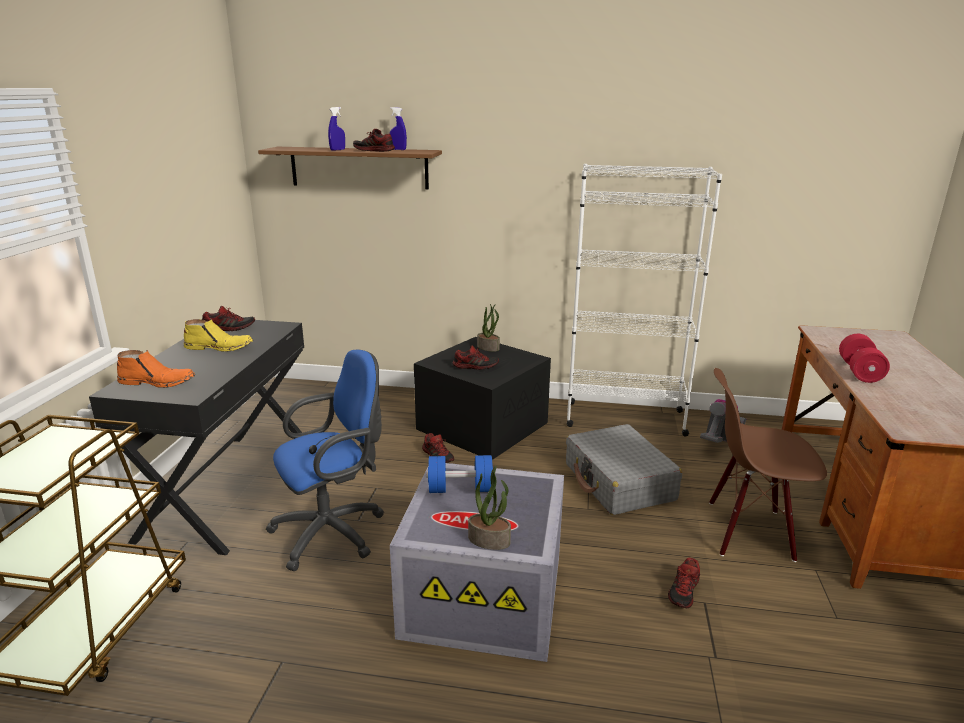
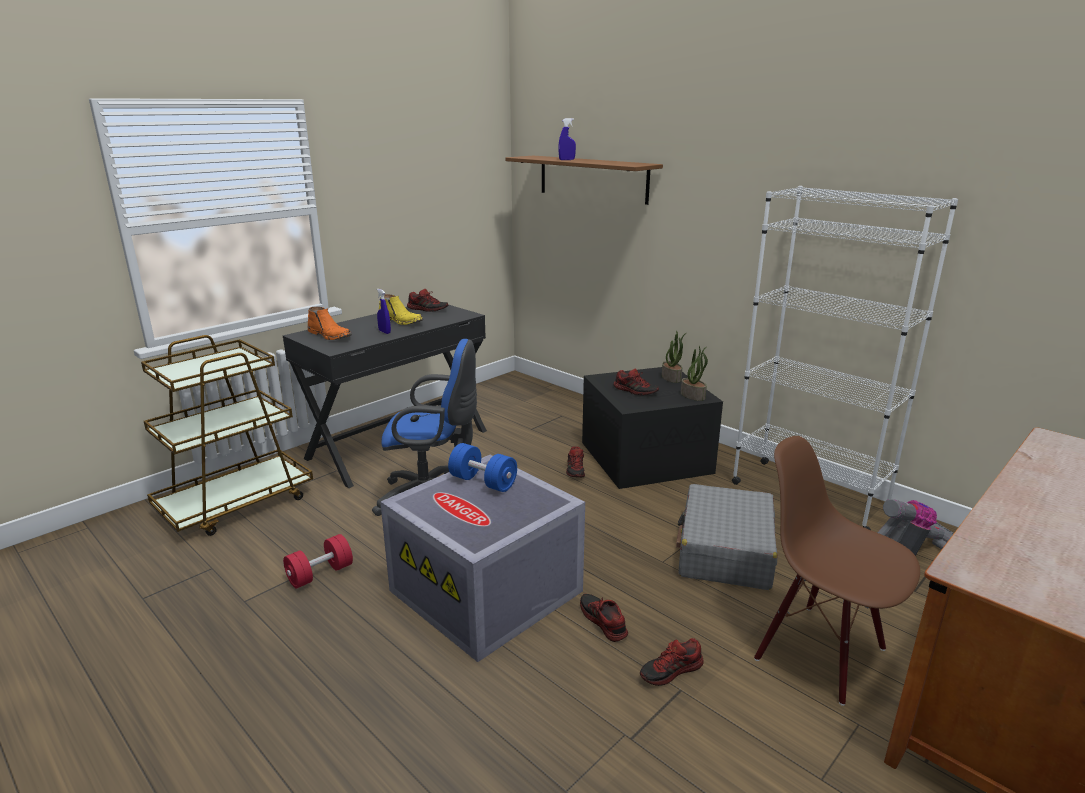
camera: 35 degrees right, 0 degrees up
(374, 150) = (595, 161): shoe -> shoe (602, 622)
(398, 149) = (621, 162): blue spray bottle -> blue spray bottle (384, 332)
(490, 540) = (452, 526): potted plant -> potted plant (693, 395)
(859, 371) = (1026, 496): red dumbbell -> red dumbbell (320, 574)

